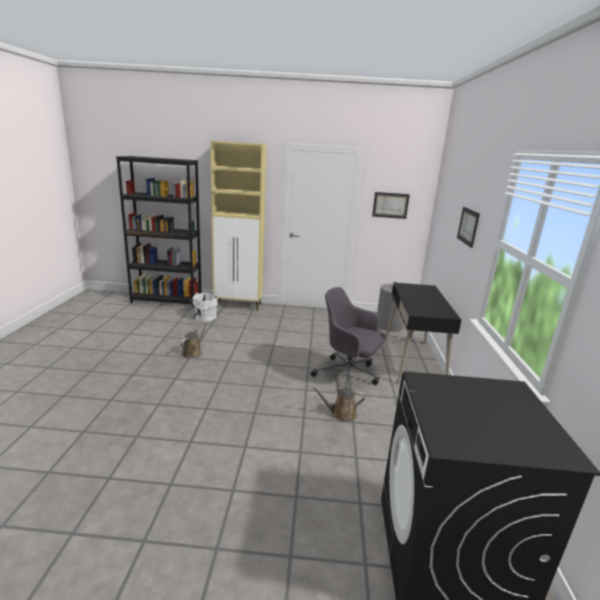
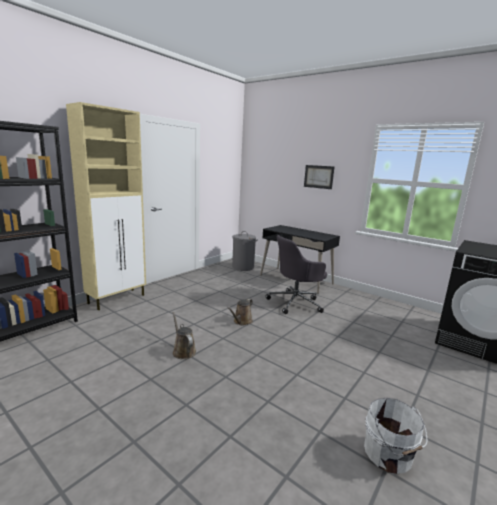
camera: 55 degrees left, 5 degrees down
(204, 317) = (112, 322): white bucket -> white bucket (389, 455)
(341, 414) = (341, 322): brown watering can -> brown watering can (241, 321)
(390, 205) = (219, 172): picture -> none

